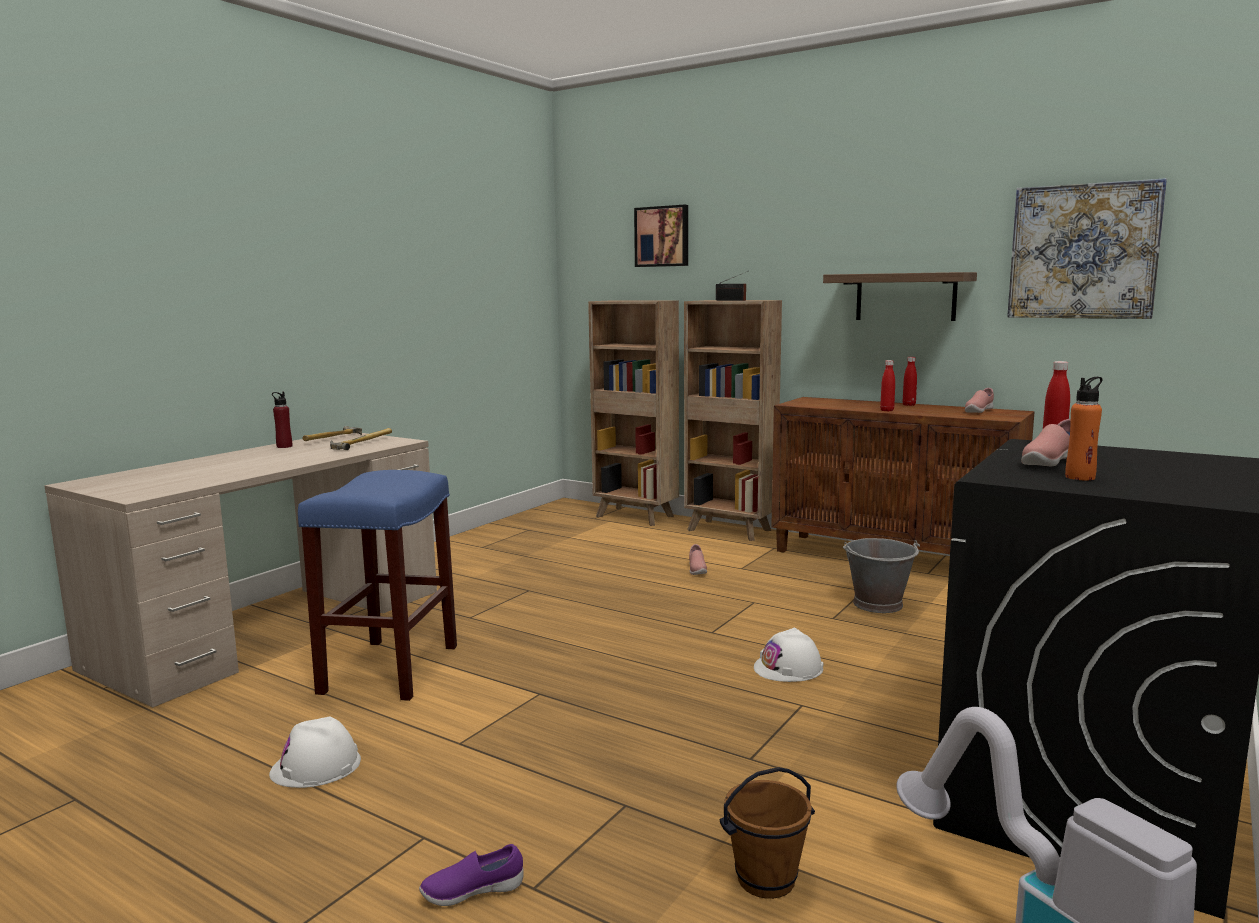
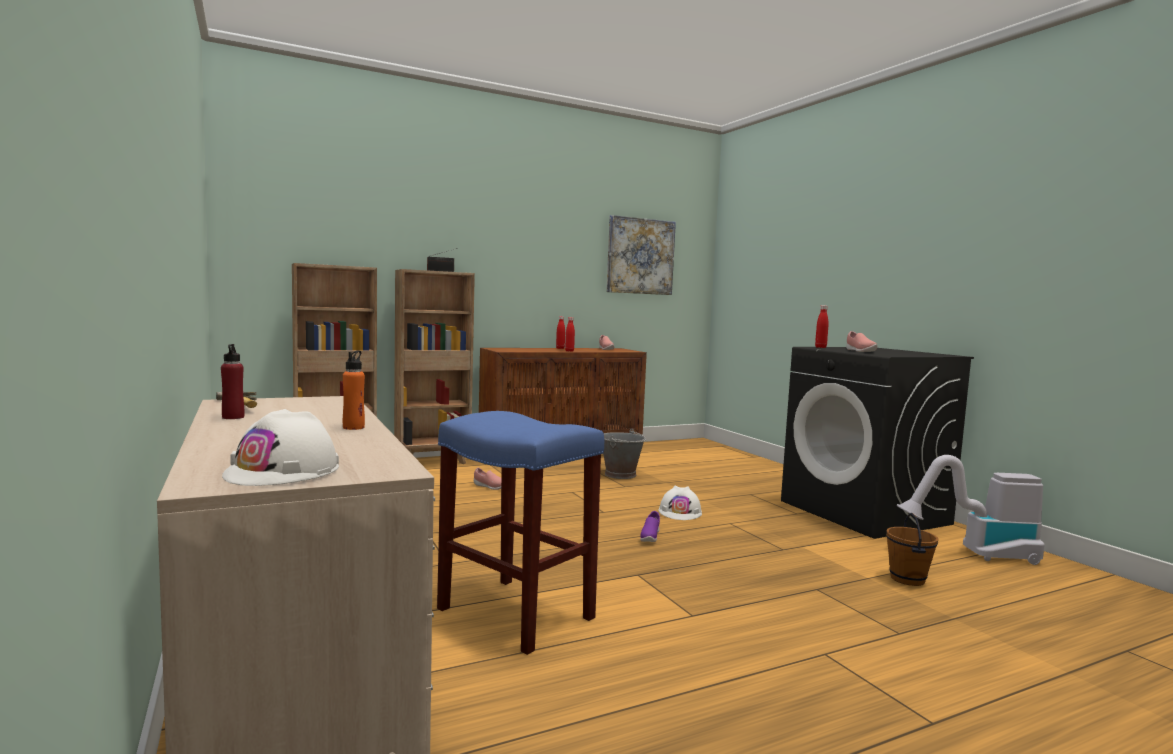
camera: 60 degrees left, 5 degrees down
(316, 766) = (682, 677): white hard hat -> white hard hat (283, 471)
(360, 443) = (305, 404): hammer -> none
(472, 892) = (899, 651): purple shoe -> purple shoe (649, 537)
(662, 236) = (348, 210): picture -> none
(905, 297) = (549, 276): shelf -> none
(1080, 477) = (894, 353): orange bottle -> orange bottle (353, 427)

